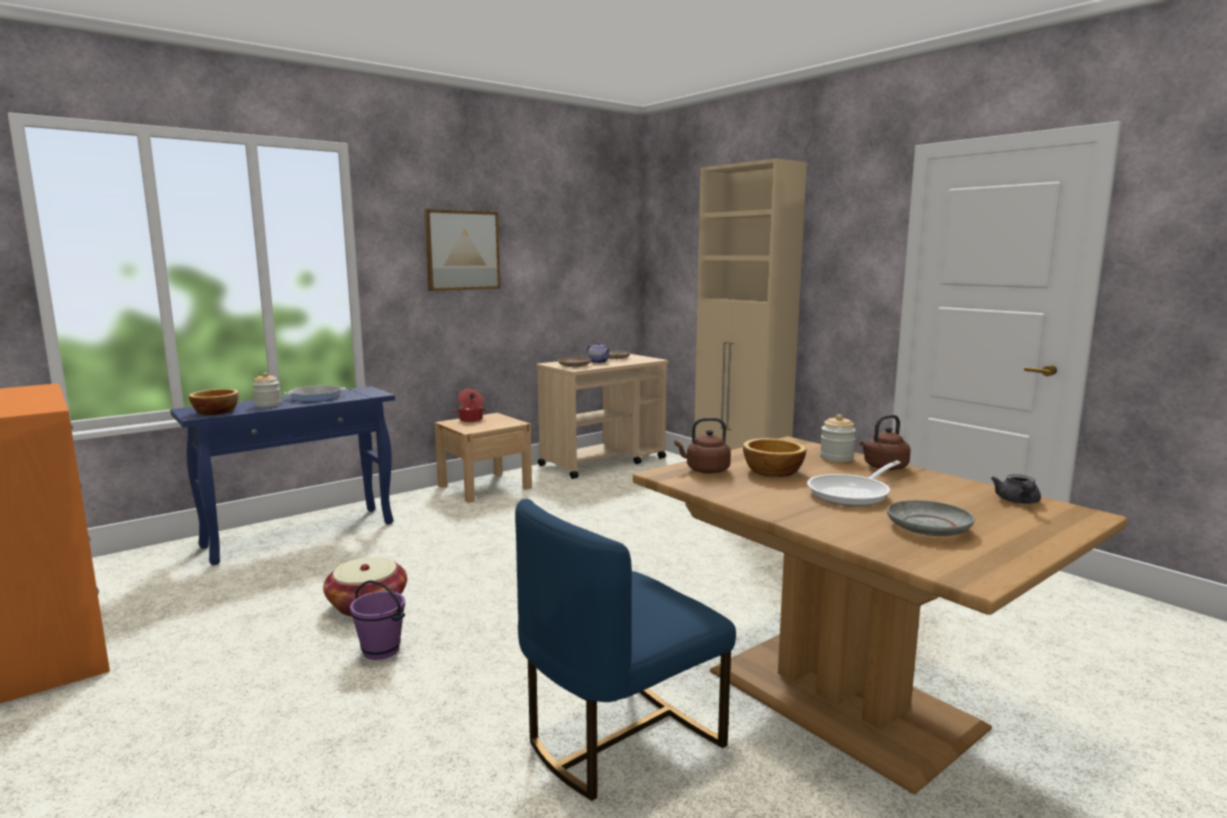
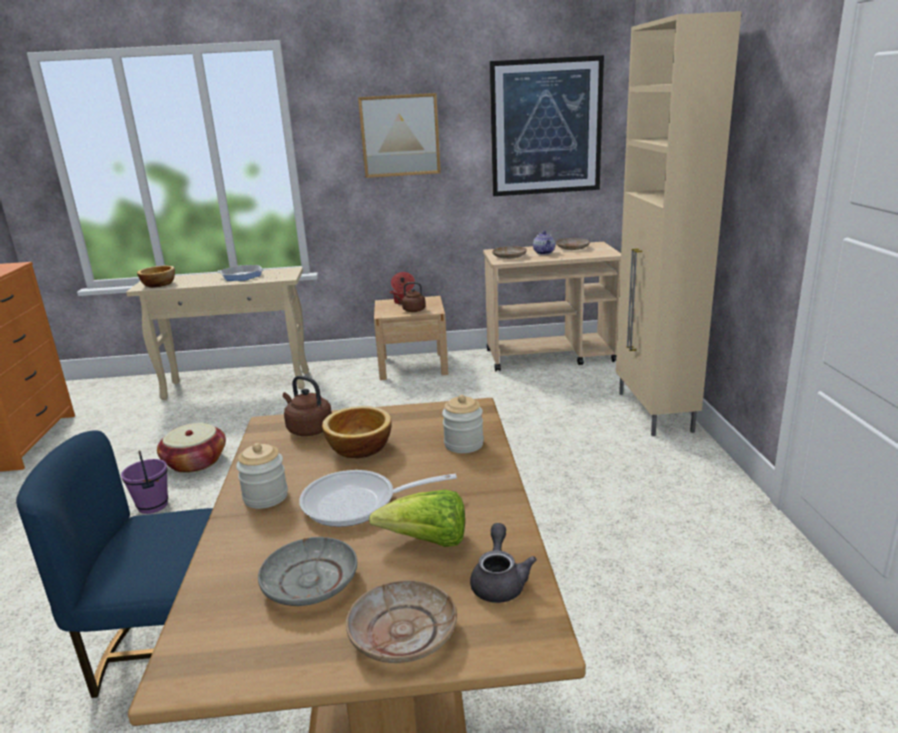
camera: 35 degrees right, 10 degrees up
(268, 405) = (199, 281): jar -> jar (265, 497)
(302, 534) = (238, 385): blue console table -> beige console table
(583, 251) = (546, 127): none -> picture
(883, 467) = (479, 473): brown kettle -> brown kettle (412, 310)
(940, 498) = (427, 542): none -> lettuce
(1018, 502) = (499, 581): grey teapot -> grey teapot turned 135 degrees clockwise
(1030, 530) = (402, 633): none -> beige plate

